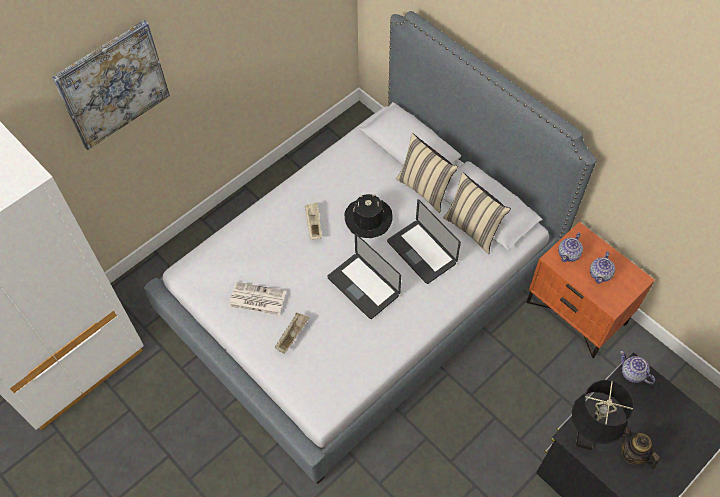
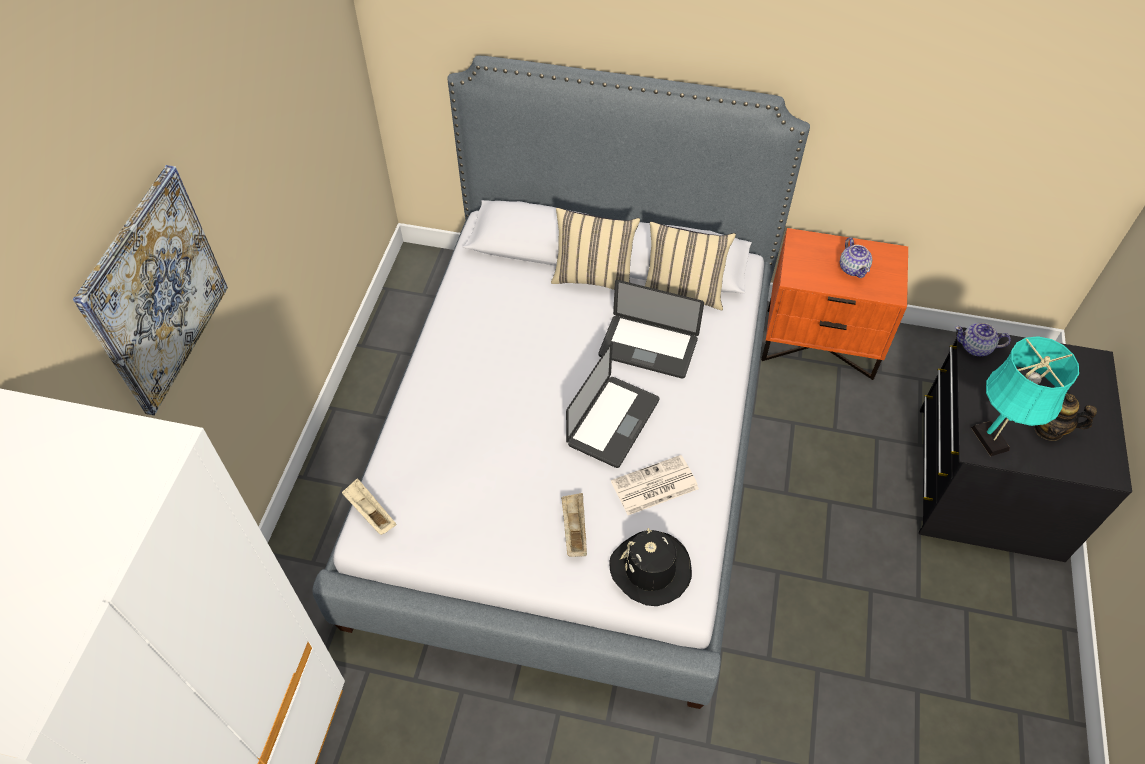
camera: 35 degrees left, 5 degrees down
(256, 299) = (493, 512): newspaper -> newspaper (654, 486)
(313, 224) = (494, 384): beige tray -> beige tray (370, 512)
(363, 286) = (613, 422): laptop -> laptop turned 75 degrees counterclockwise
(368, 219) = (555, 343): black hat -> black hat (650, 569)
(569, 254) = (805, 265): teapot -> none
(585, 438) = (992, 442): black table lamp -> turquoise table lamp

